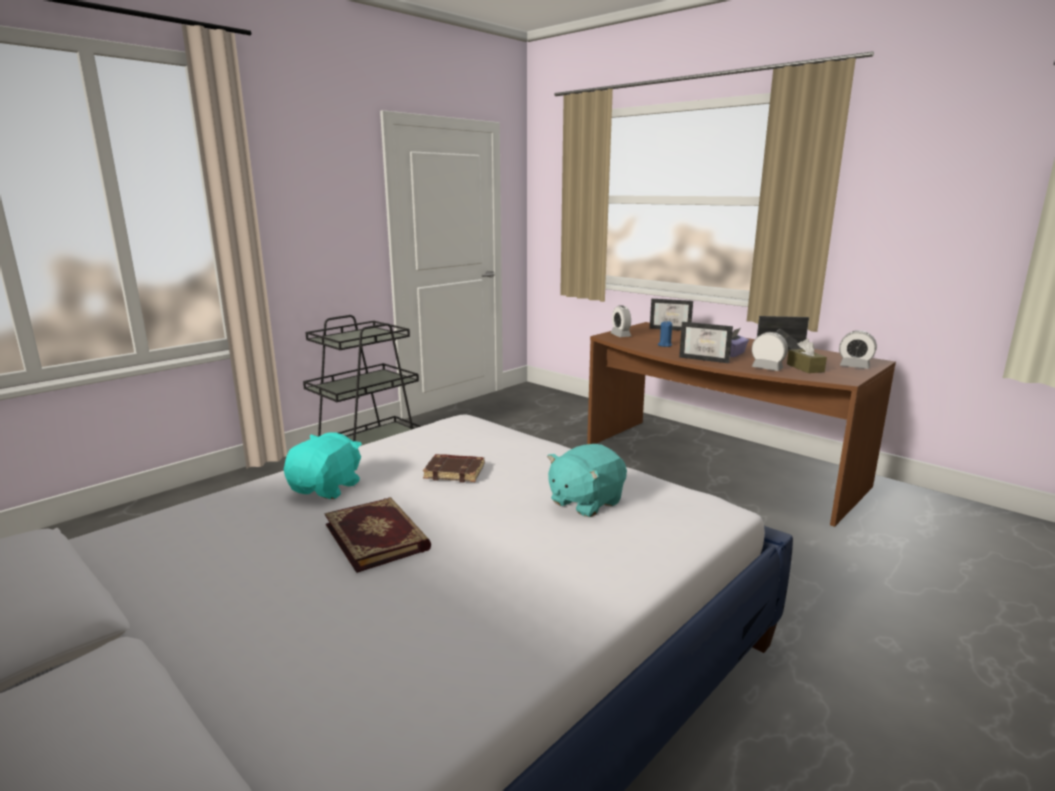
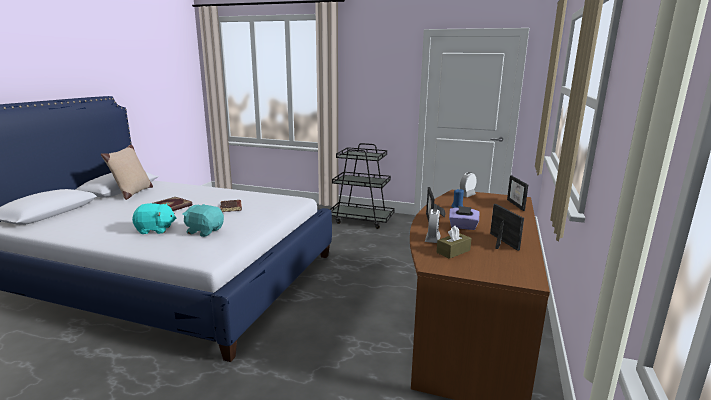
camera: 65 degrees right, 0 degrees up
(131, 592) = (132, 193): none -> beige pillow
(327, 488) = (208, 195): turquoise plush toy -> turquoise plush toy (155, 230)
(854, 366) = (490, 271): alarm clock -> none

